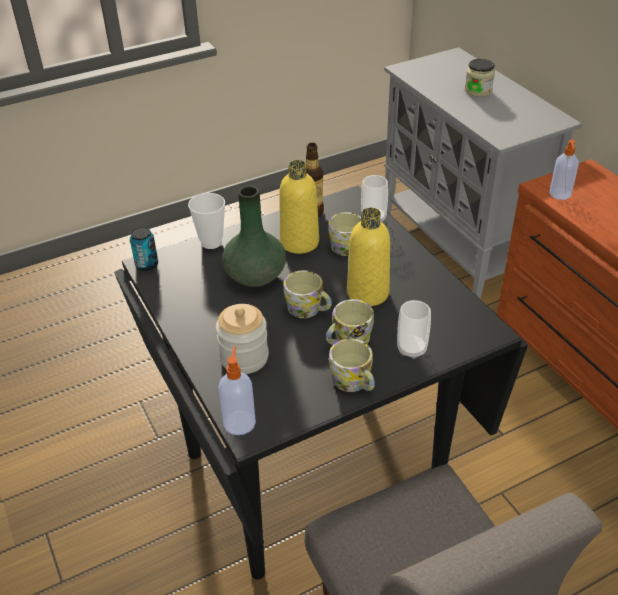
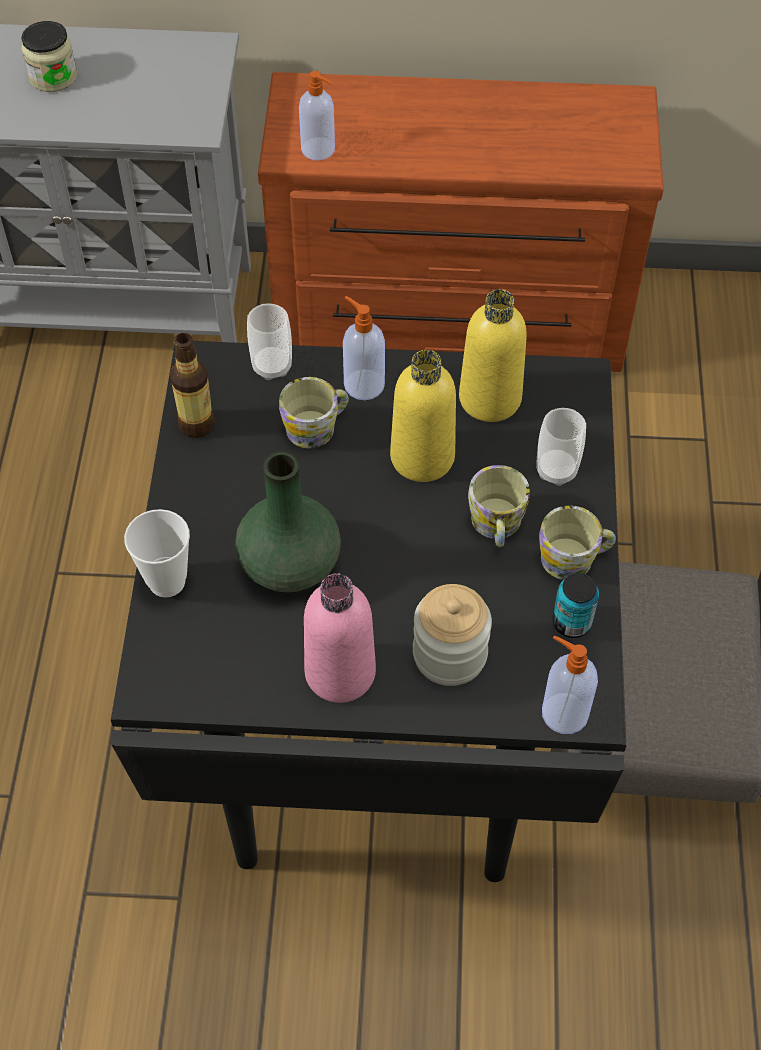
camera: 60 degrees left, 15 degrees up
(147, 264) = (153, 688): can -> can (571, 622)
(201, 321) = (340, 672): none -> pink bottle
(299, 242) = (255, 476): yellow bottle -> yellow bottle (490, 398)
(308, 309) = (406, 537): mug -> none
(395, 252) = (363, 384): none -> soap dispenser

